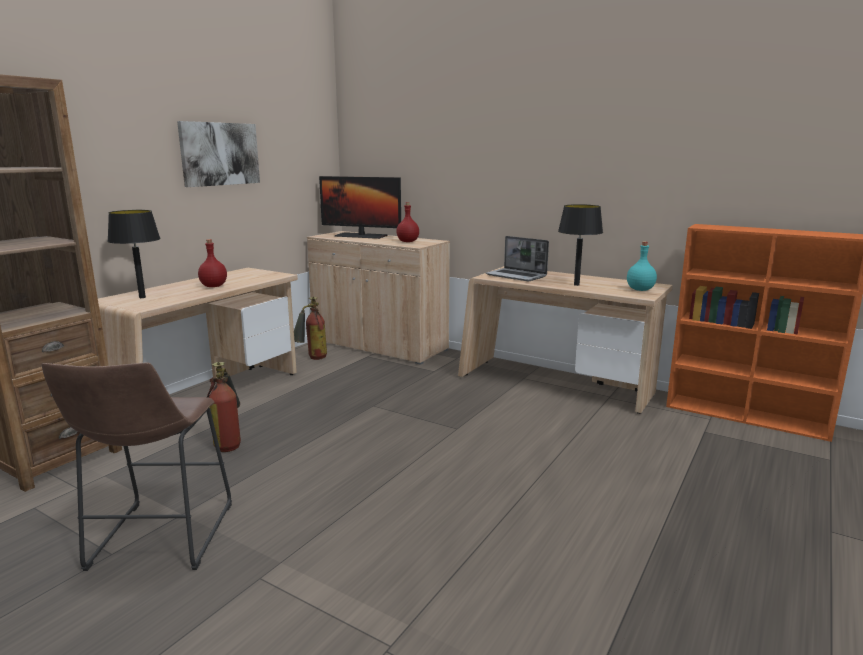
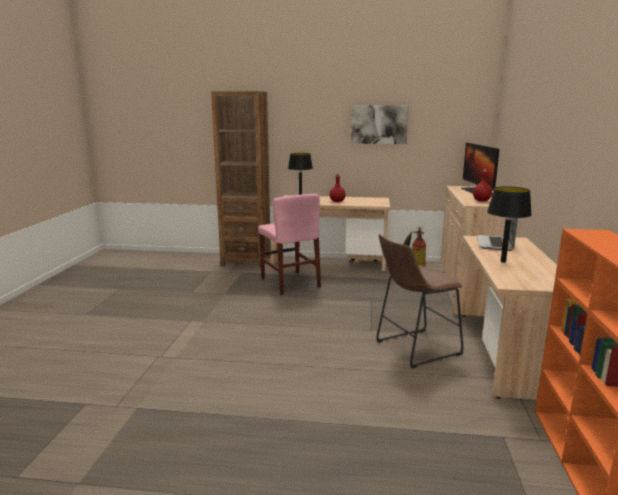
camera: 65 degrees right, 0 degrees up
(158, 540) = (204, 296): brown stool -> brown stool (413, 348)
(229, 442) = (290, 282): fire extinguisher -> pink chair
(639, 290) = (531, 281): turquoise bottle -> none

